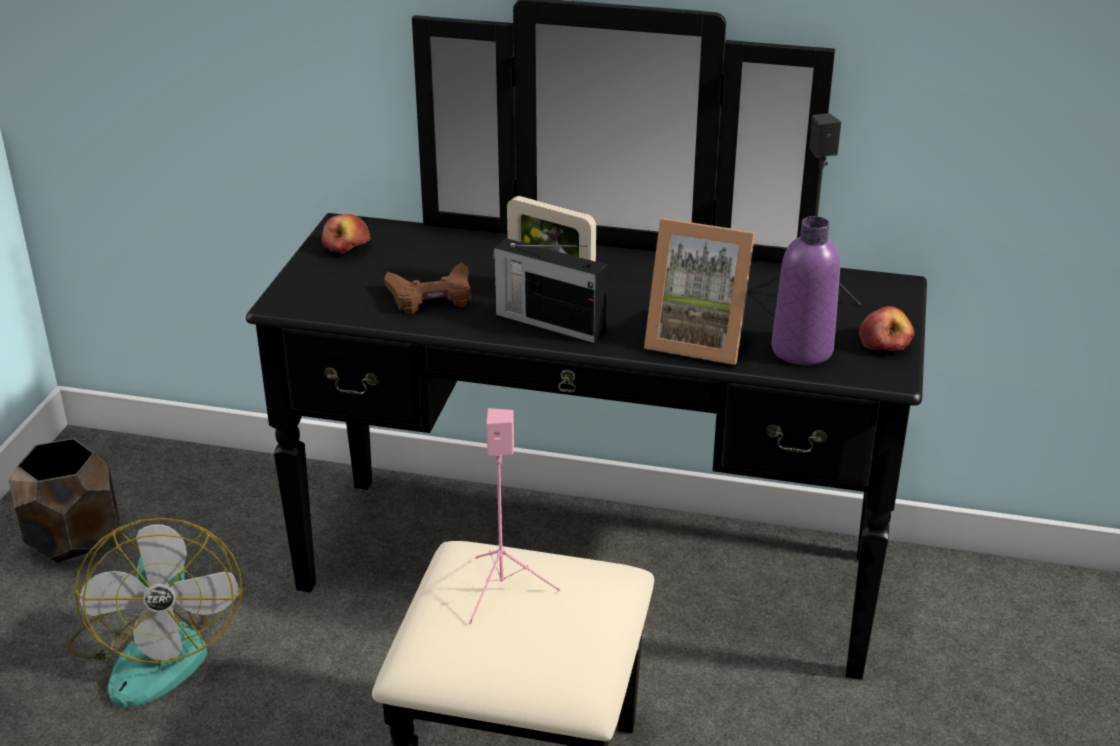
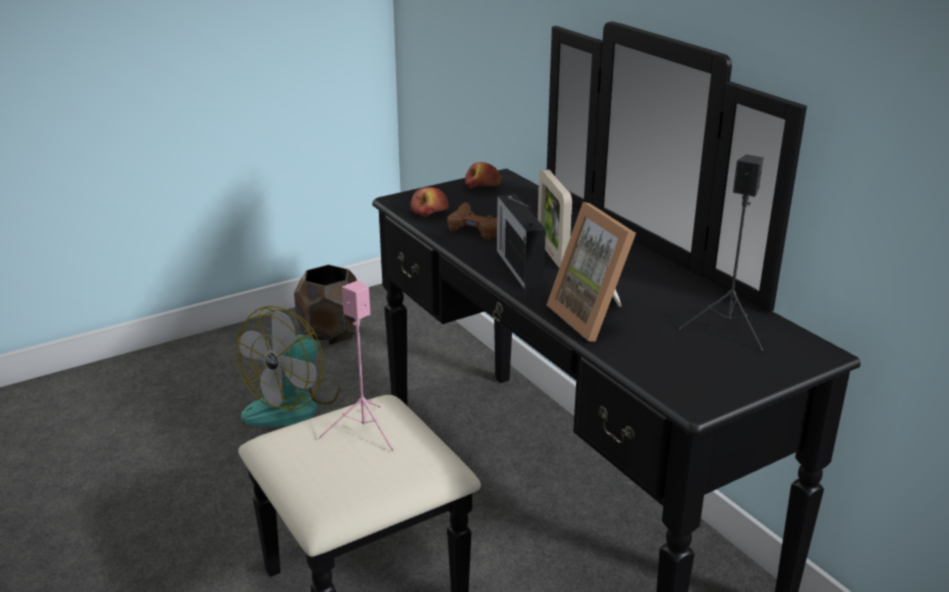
camera: 45 degrees right, 5 degrees down
(802, 350) = (658, 356): purple bottle -> none
(885, 343) = (733, 382): apple -> apple (430, 213)

